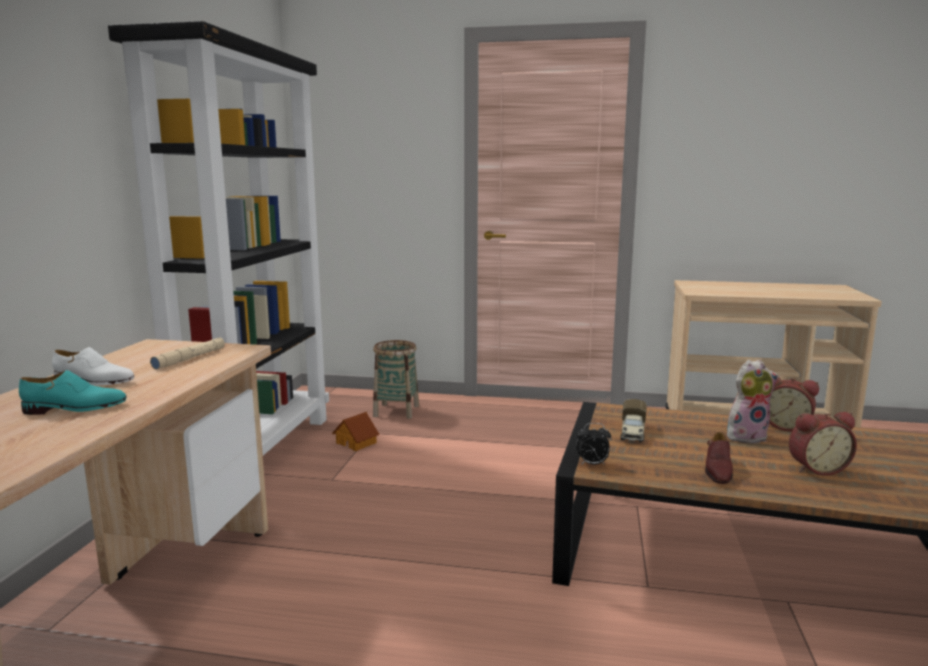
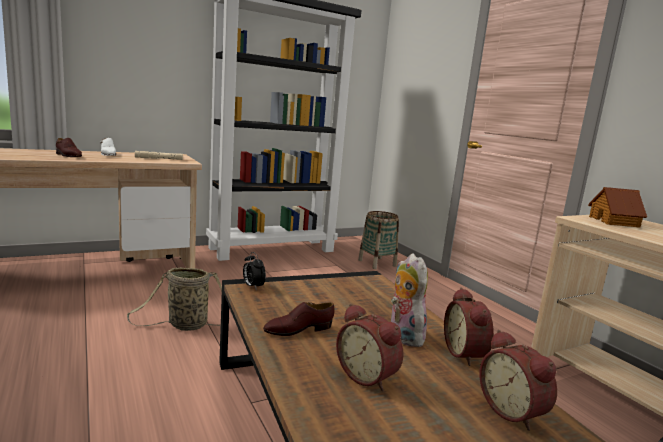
camera: 50 degrees right, 0 degrees up
(75, 408) = (68, 156): turquoise shoe -> brown shoe
(356, 443) = (318, 265): toy house -> toy house (614, 221)
(431, 582) = (185, 325): none -> basket
(632, 433) = (334, 292): toy truck -> none
(746, 436) = (402, 336): plush toy -> plush toy turned 150 degrees counterclockwise
(874, 441) = (513, 411): none -> alarm clock

